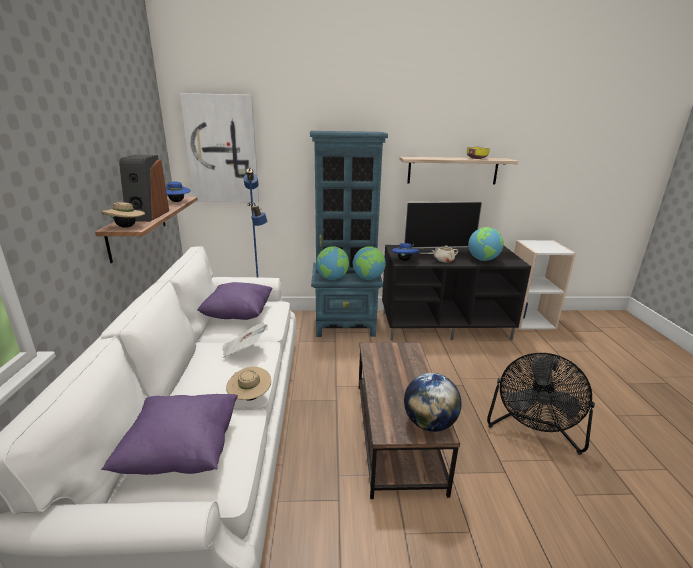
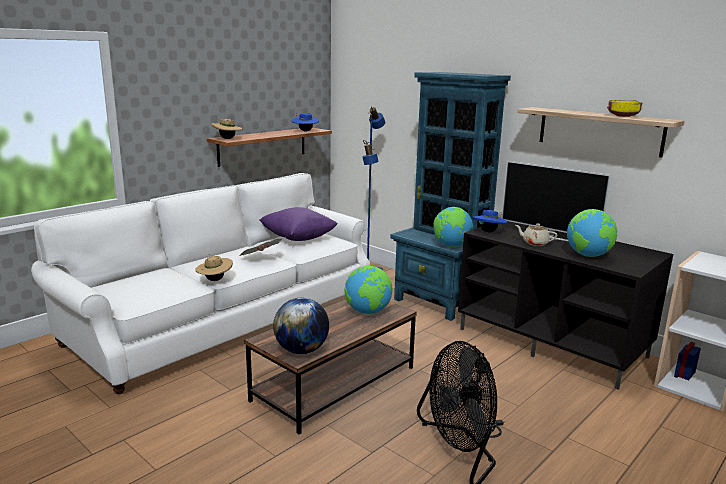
camera: 45 degrees right, 5 degrees down
(147, 215) = (259, 135): speaker -> none
(182, 452) = (139, 284): purple pillow -> none
(222, 150) = (367, 88): picture -> none
(332, 278) = (417, 236): globe -> globe (368, 312)

